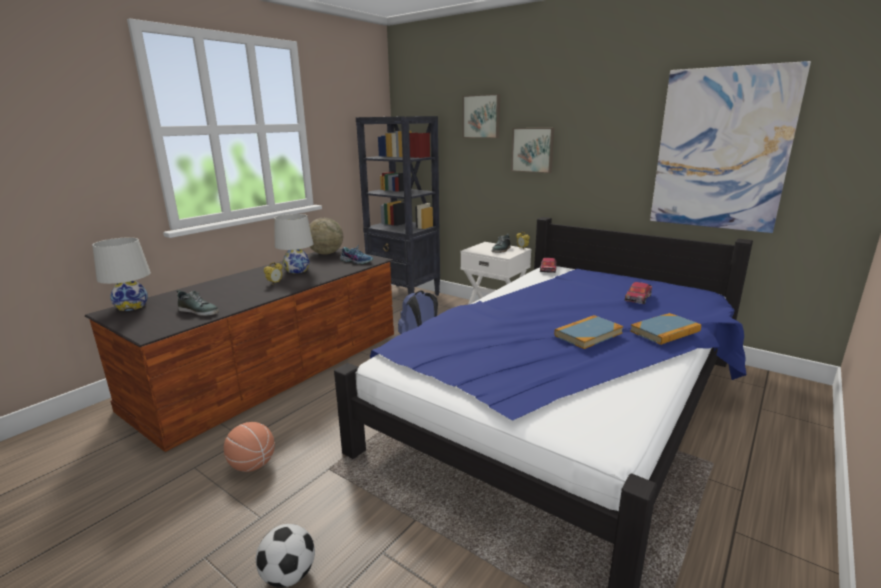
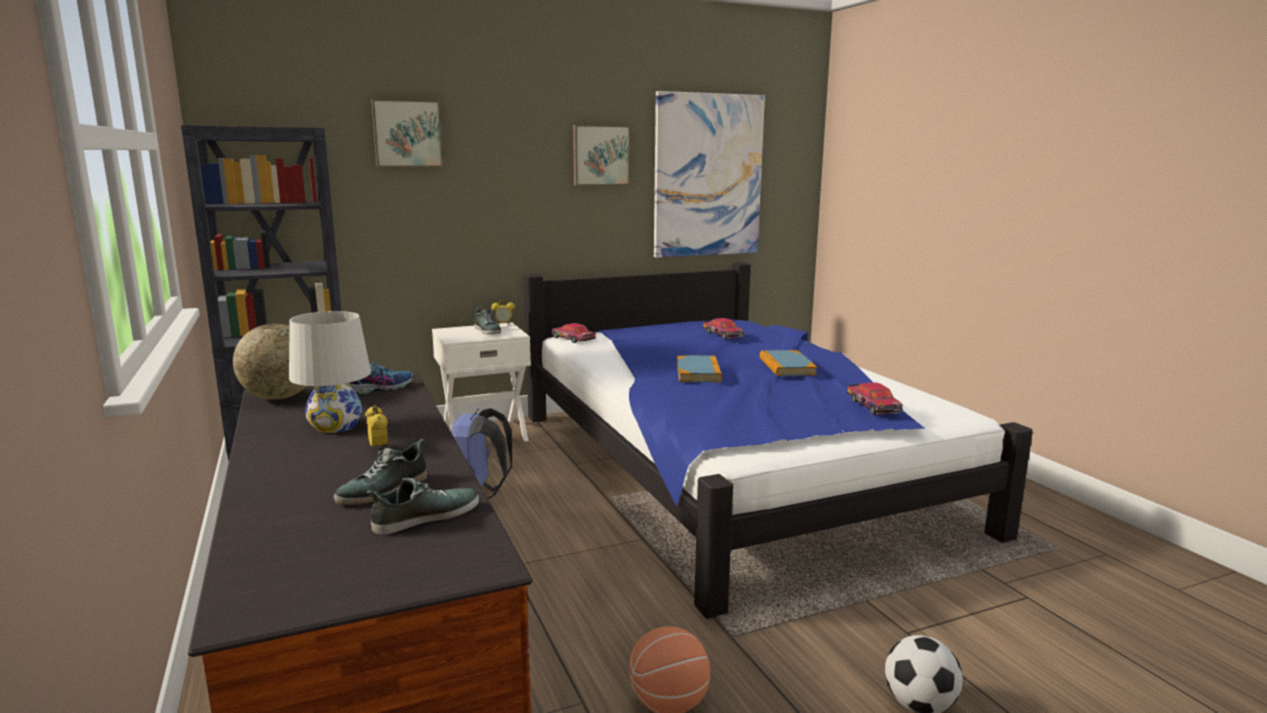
camera: 60 degrees left, 5 degrees down
(132, 306) = (252, 584): white table lamp -> none
(226, 297) = (384, 490): none -> shoe
(533, 150) = (499, 182): picture -> picture (600, 155)
(533, 386) = (873, 406): none -> toy car
(665, 331) = (808, 348): book -> book (698, 372)

